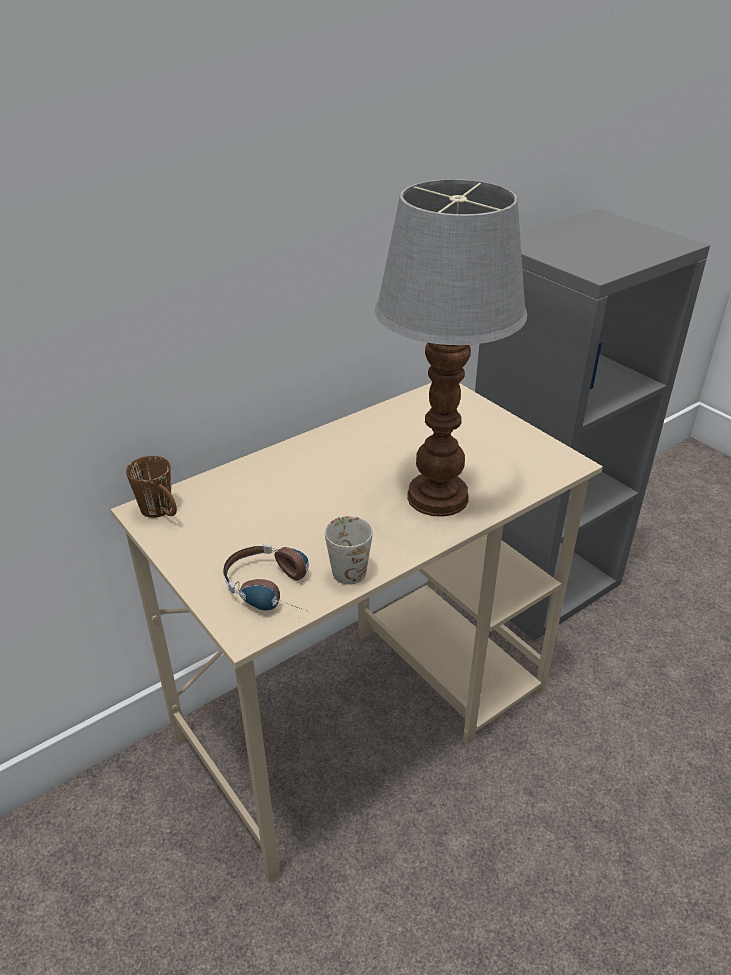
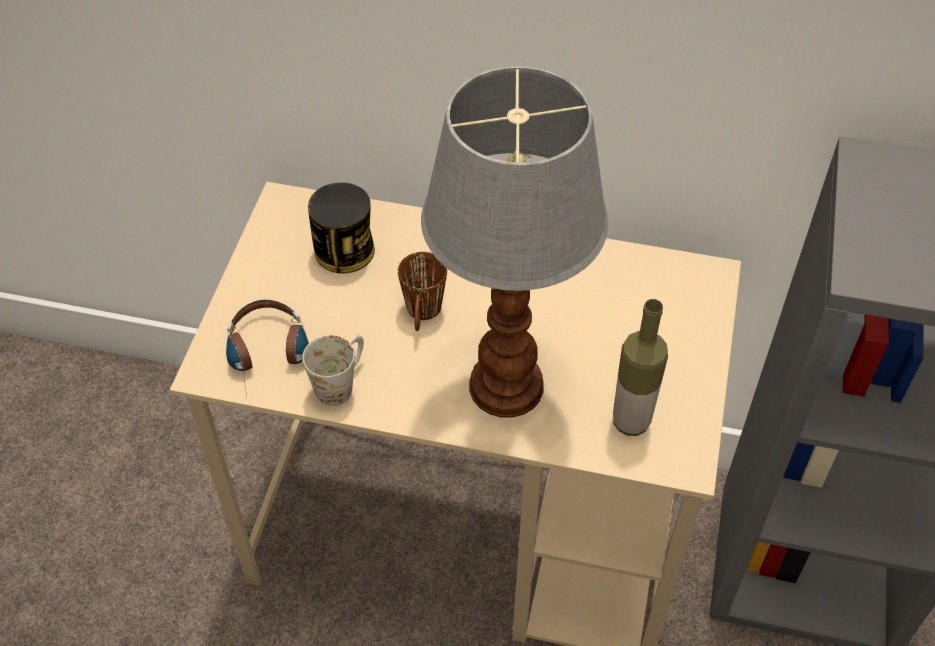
camera: 50 degrees right, 15 degrees up
(162, 513) = (291, 216): brown mug -> brown mug (422, 316)
(231, 505) = (344, 250): none -> can
(519, 466) = (631, 422): none -> bottle

